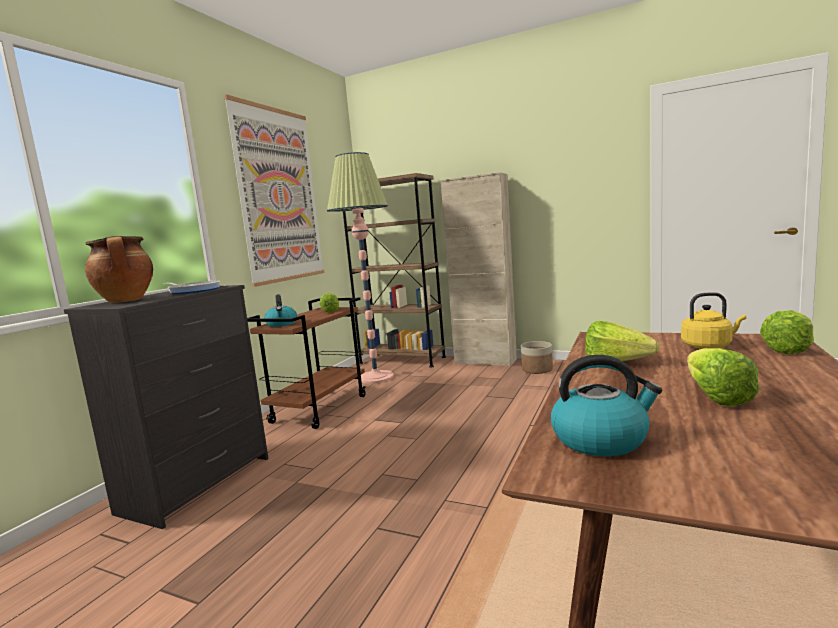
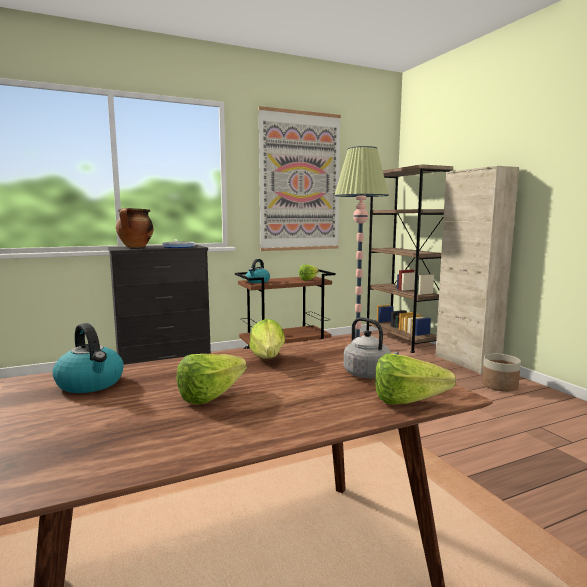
camera: 40 degrees right, 0 degrees up
(709, 346) = (369, 375): yellow kettle -> grey kettle

